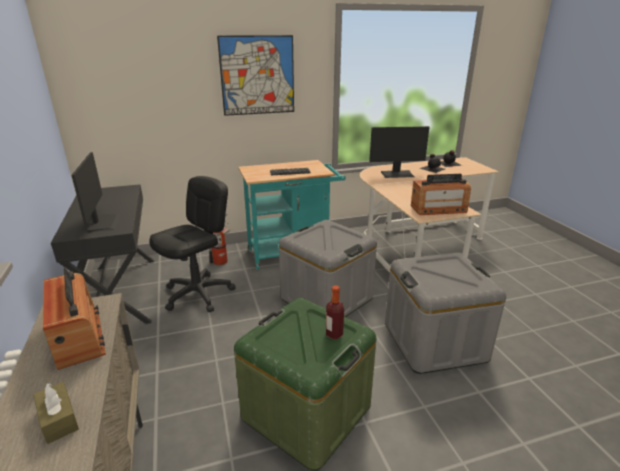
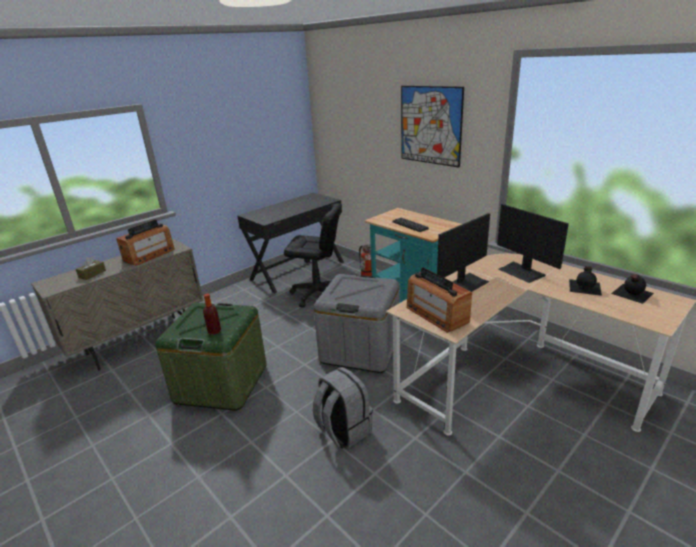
camera: 65 degrees right, 0 degrees up
(103, 222) = (271, 214): monitor -> monitor (466, 283)
(434, 341) = (343, 430): grey storage box -> grey backpack

